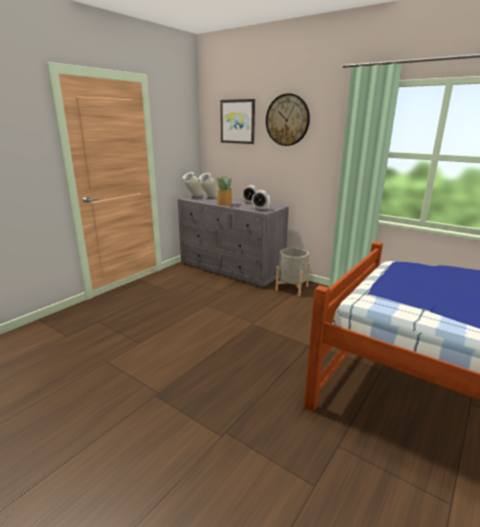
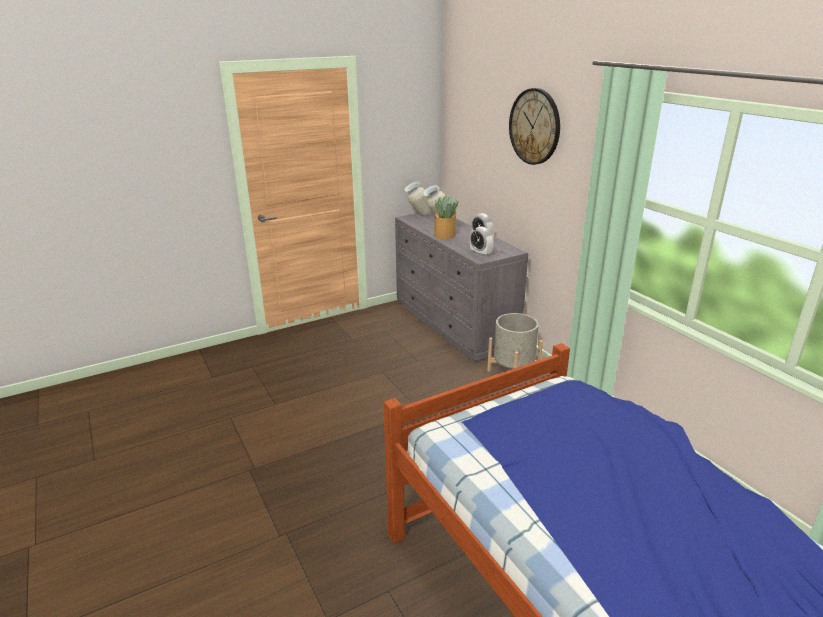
camera: 25 degrees right, 5 degrees up
(238, 121) = (481, 117): picture -> none

